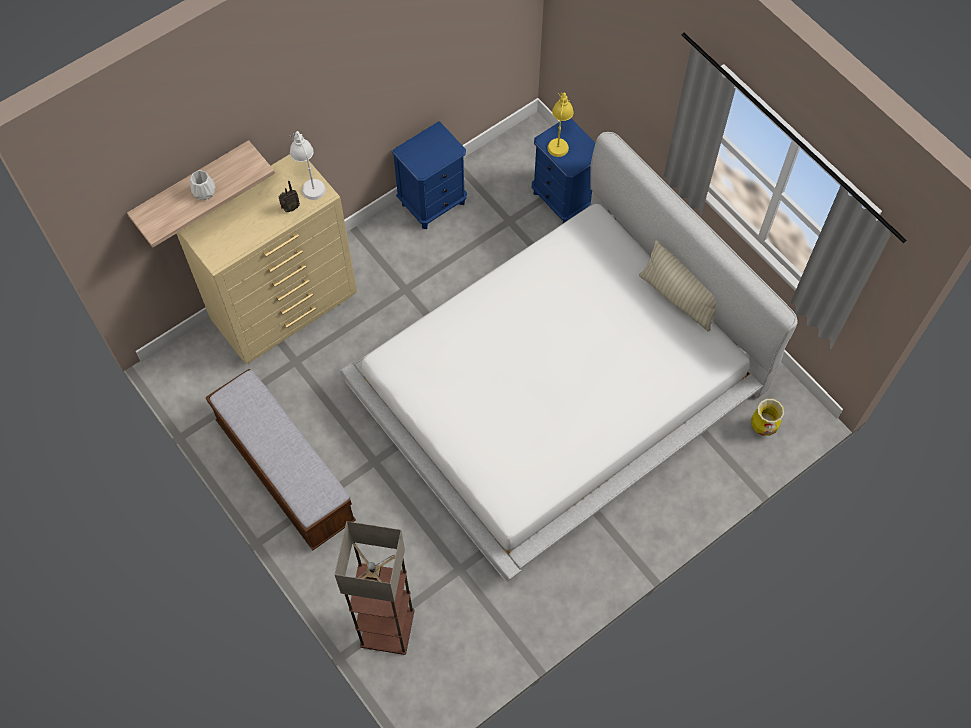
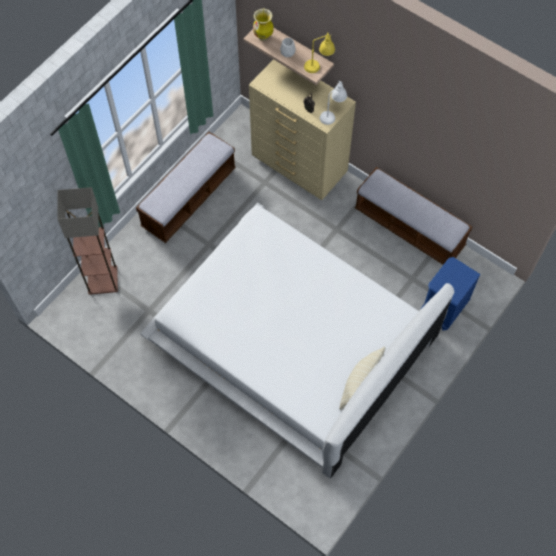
camera: 75 degrees right, 0 degrees up
(433, 203) = (409, 228): blue nightstand -> bench
(559, 140) = (456, 272): yellow table lamp -> yellow table lamp (319, 66)
(762, 428) = (300, 481): vase -> vase (263, 36)

